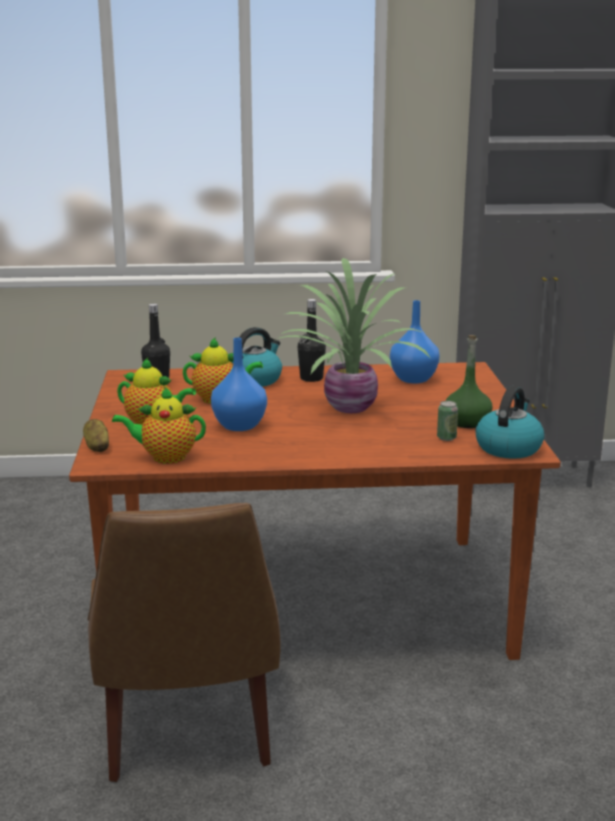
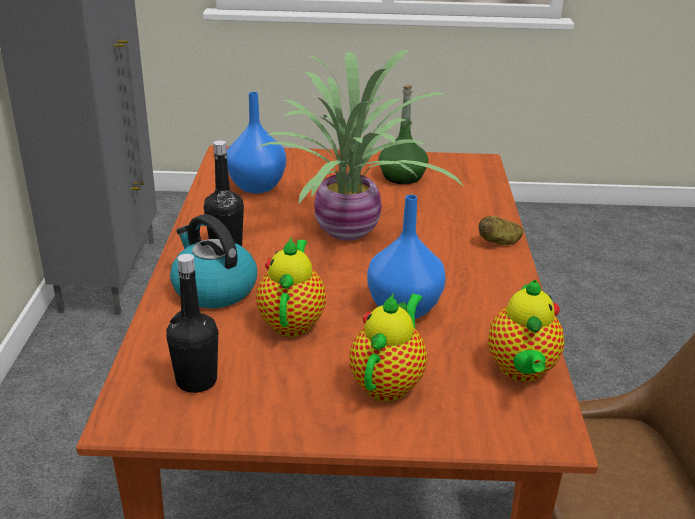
camera: 85 degrees left, 10 degrees up
(97, 447) = (487, 439): potato -> potato (499, 242)
(446, 438) = (447, 191): can -> none
(508, 447) = (471, 168): kettle -> none

